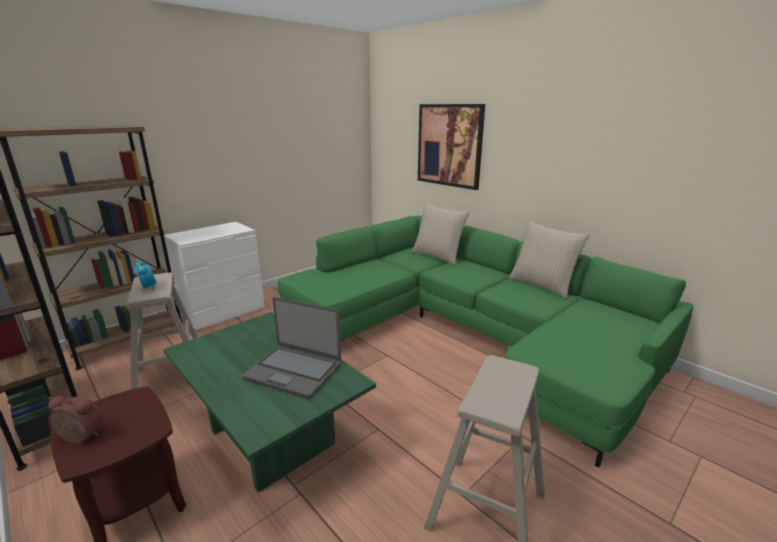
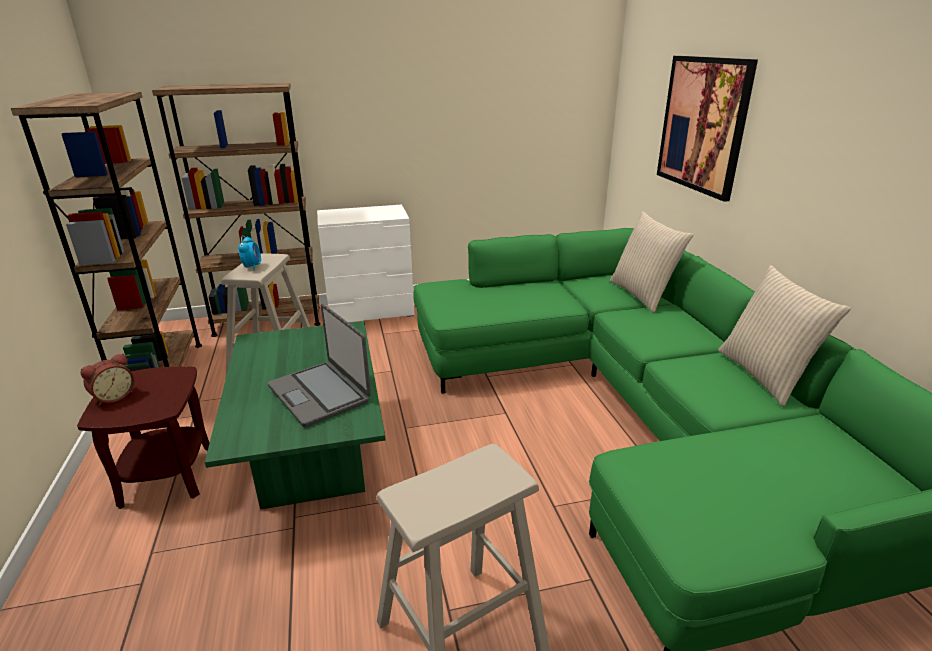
camera: 30 degrees right, 5 degrees up
(79, 438) = (114, 397): alarm clock -> alarm clock turned 90 degrees clockwise

